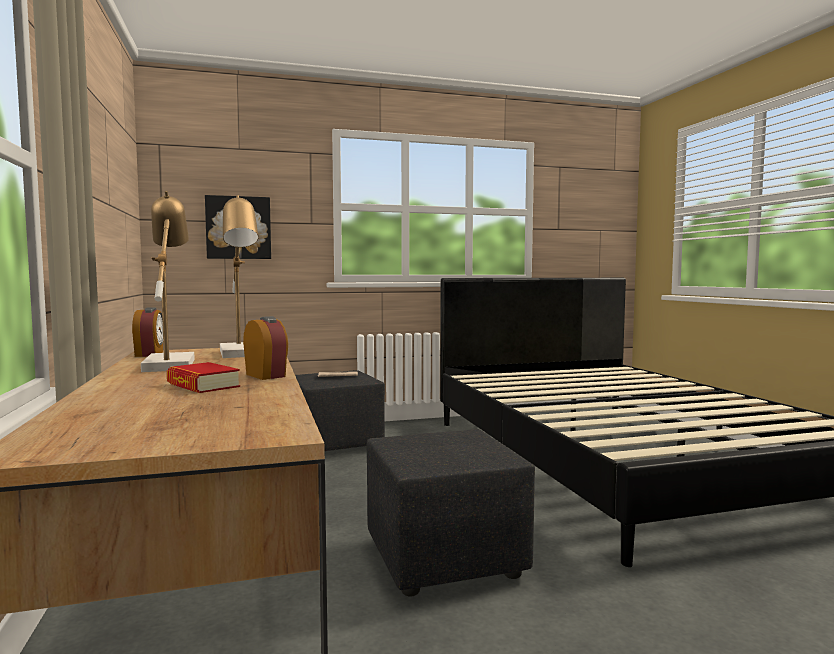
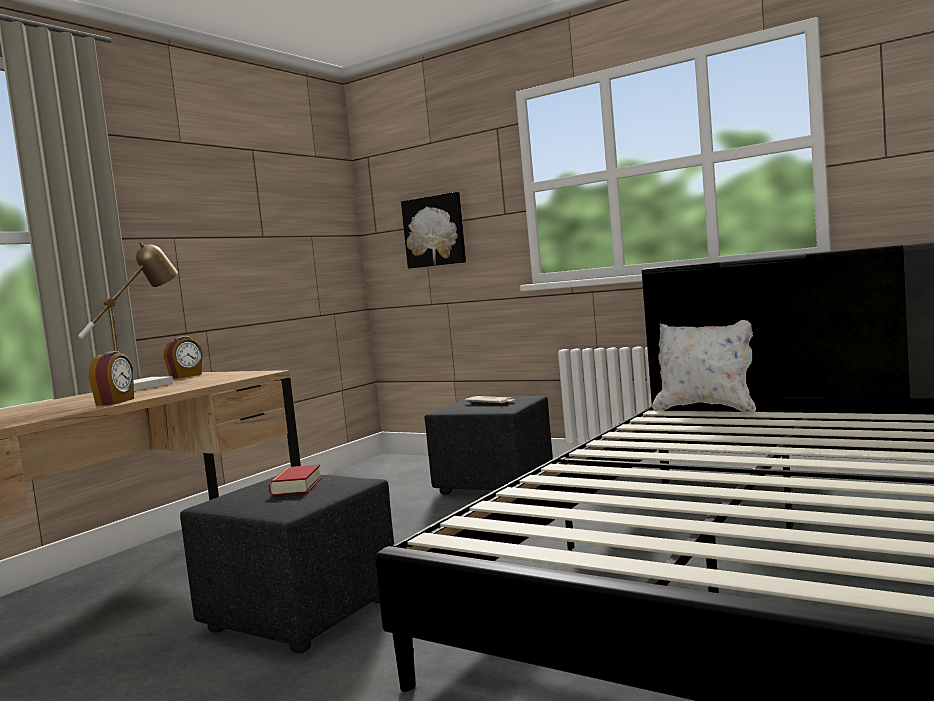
camera: 50 degrees right, 0 degrees up
(203, 385) = (59, 407): book -> book (296, 486)
(242, 354) = (218, 379): table lamp -> none
(482, 372) = (706, 409): none -> white pillow

